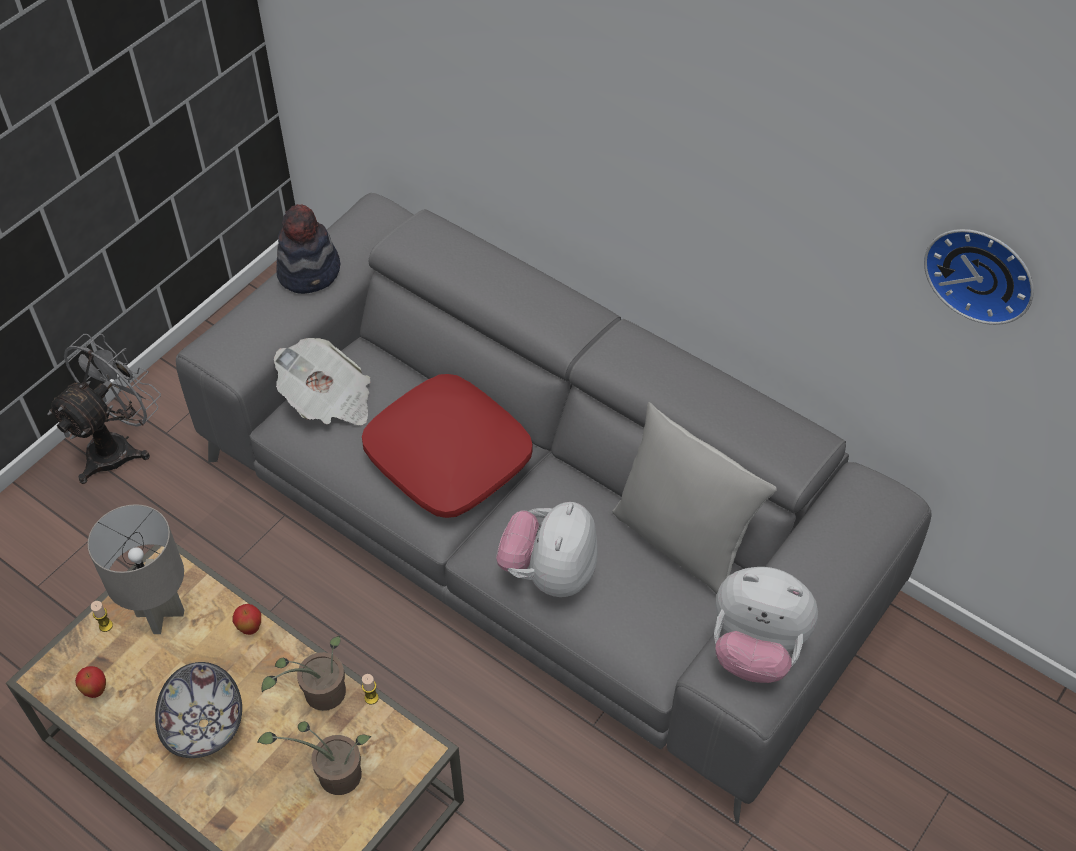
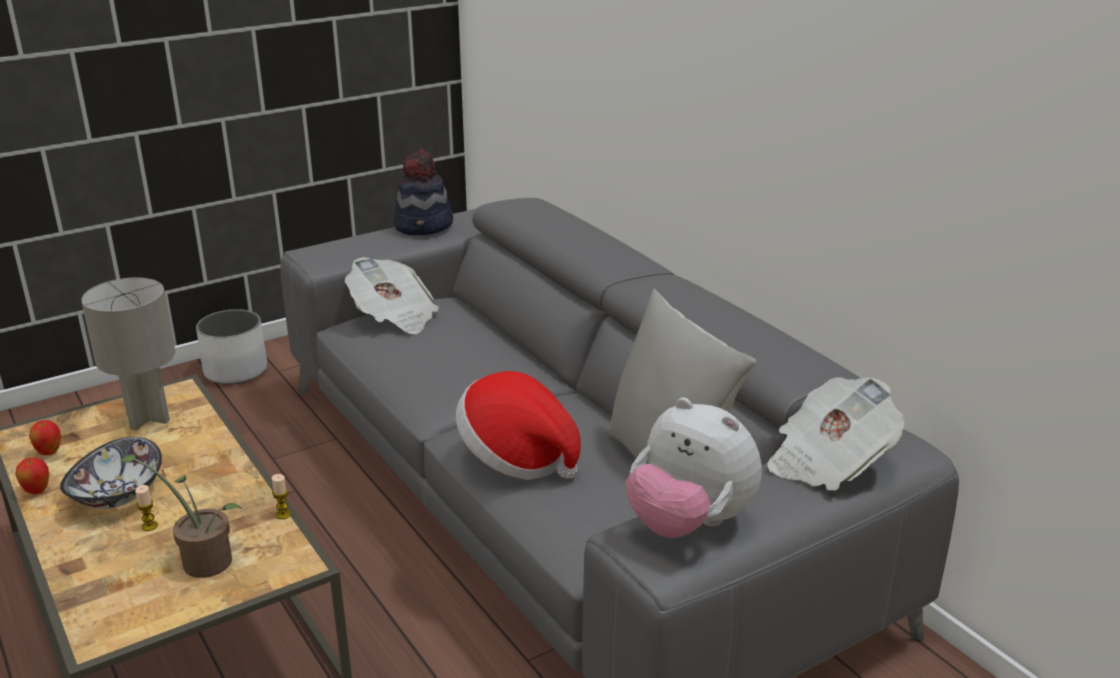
camera: 20 degrees right, 25 degrees down
(106, 625) = (97, 415): candle -> candle (149, 526)
(119, 446) = (235, 371): grey fan -> white planter
(250, 628) = (215, 443): apple -> apple (37, 491)
(319, 695) = (236, 501): potted plant -> none
(449, 456) = (475, 367): red pillow -> none
(549, 572) = (517, 457): plush toy -> hat
(835, 537) = (828, 461): none -> newspaper
(982, 271) = (1005, 104): wall clock -> none

